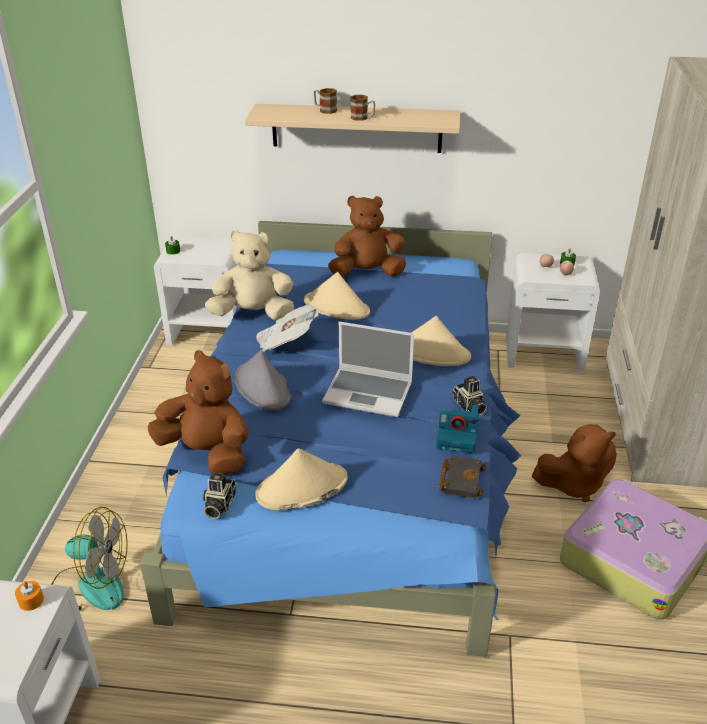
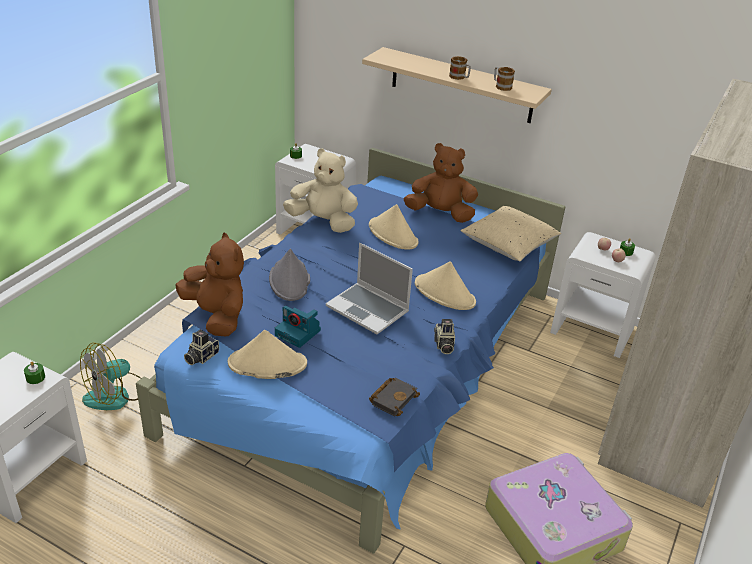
camera: 20 degrees right, 0 degrees up
(31, 600) = (35, 378): orange candle -> green candle
(90, 587) = (116, 395): fan -> fan turned 105 degrees clockwise
(286, 342) = (332, 251): newspaper -> none
(325, 110) = (434, 64): mug -> mug (501, 86)
(457, 287) = (508, 245): none -> beige pillow
(458, 437) = (416, 365): camera -> camera (299, 333)
(573, 484) = (542, 448): brown plush toy -> none

